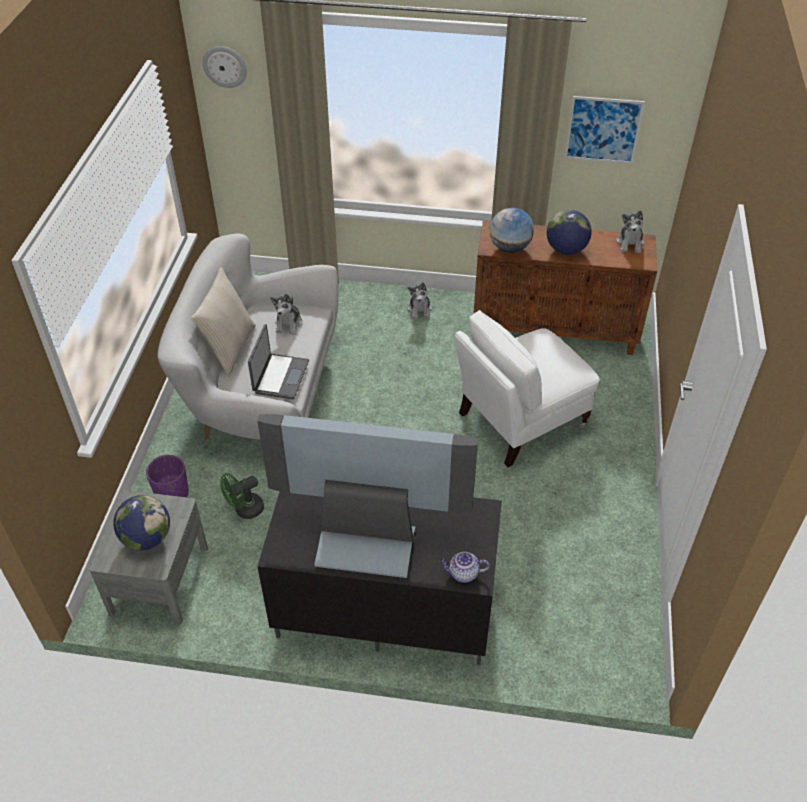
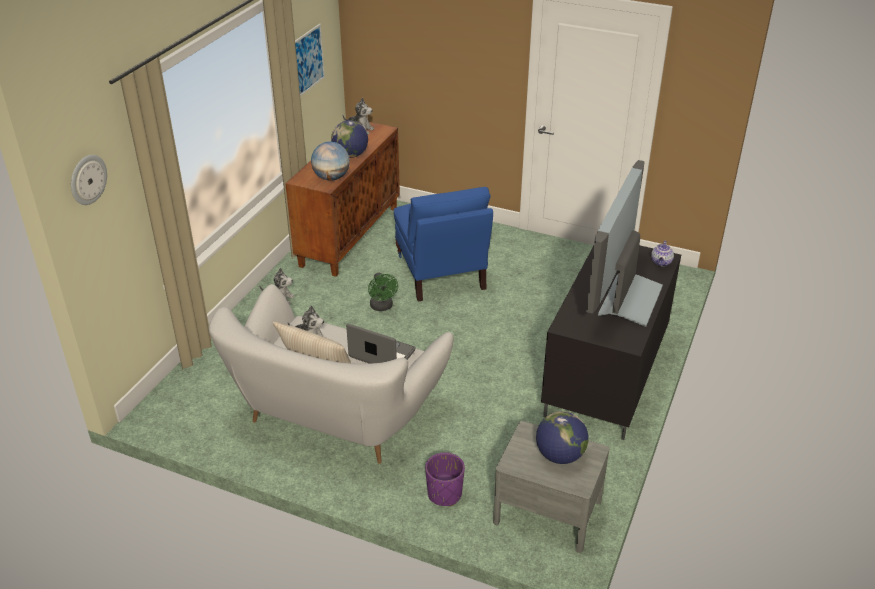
camera: 75 degrees left, 10 degrees down
(245, 510) = (482, 444): green fan -> green fan (382, 307)
(519, 421) = (440, 273): white armchair -> blue armchair

